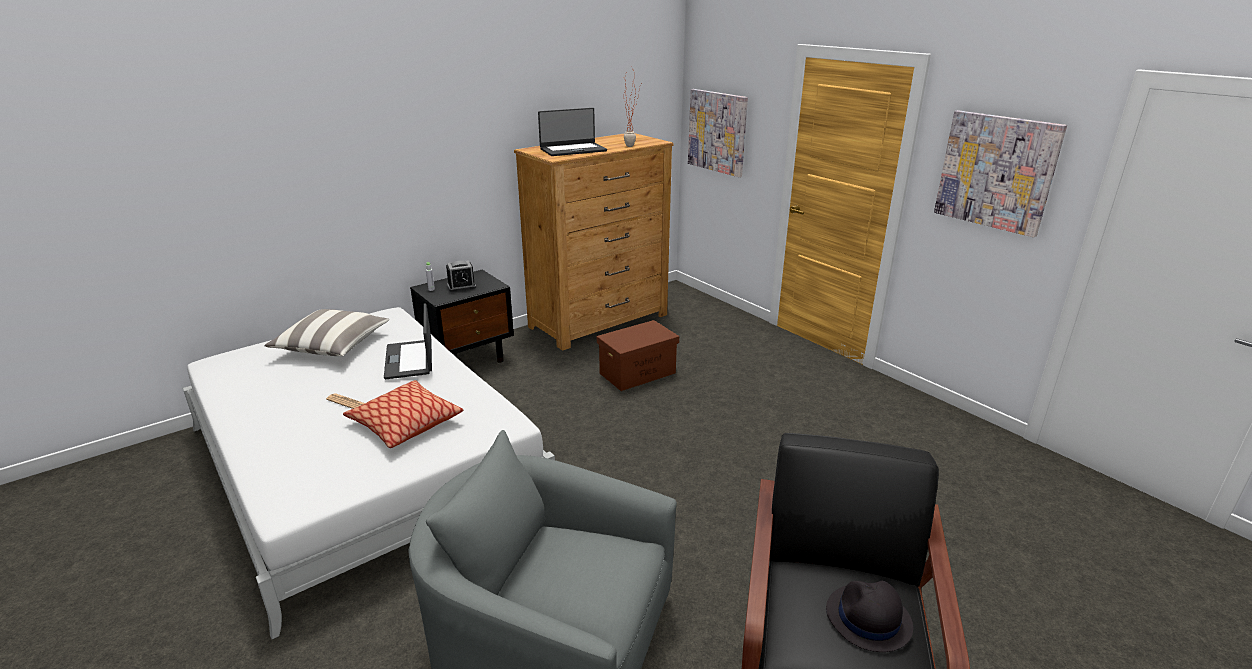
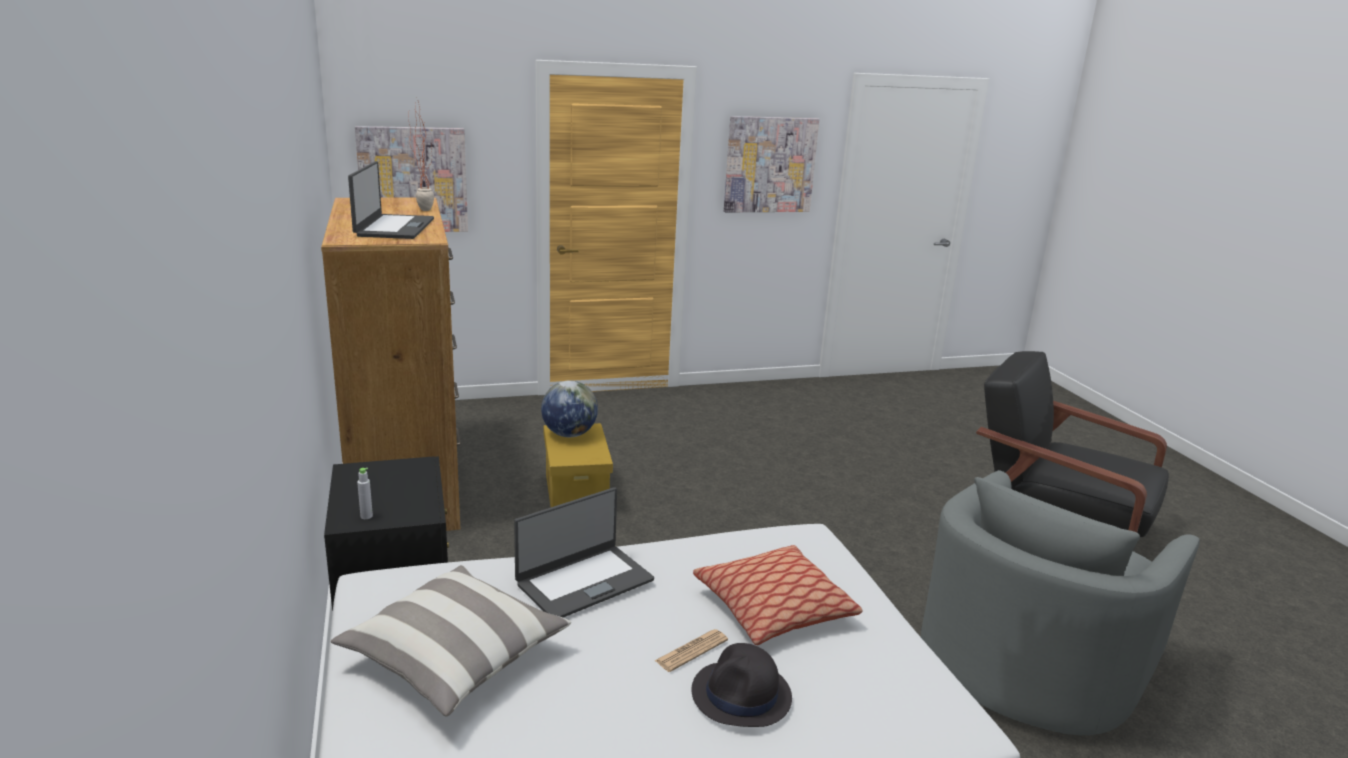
camera: 70 degrees left, 5 degrees down
(410, 359) = (584, 581): laptop -> laptop turned 45 degrees counterclockwise
(461, 286) = (388, 490): alarm clock -> none
(638, 372) = (575, 493): brown storage box -> yellow storage box
(648, 330) = (569, 434): none -> globe
(868, 619) = (1103, 459): black hat -> black hat (741, 695)

